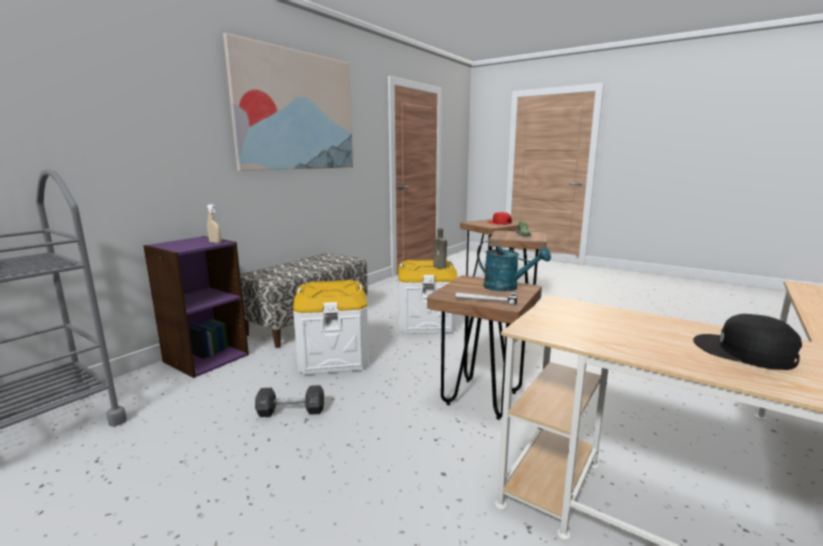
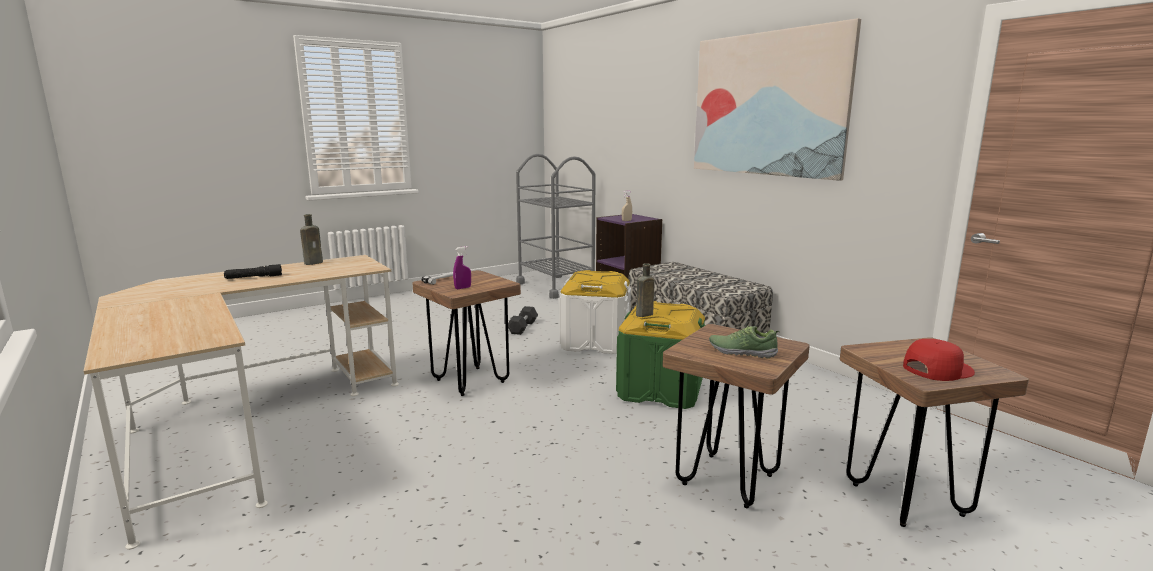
camera: 110 degrees right, 0 degrees up
(426, 323) = (660, 390): white storage box -> green storage box
(507, 287) = (463, 288): turquoise watering can -> purple spray bottle
(606, 346) = (315, 263): none -> brown bottle
(744, 352) = (254, 277): black cap -> black flashlight

